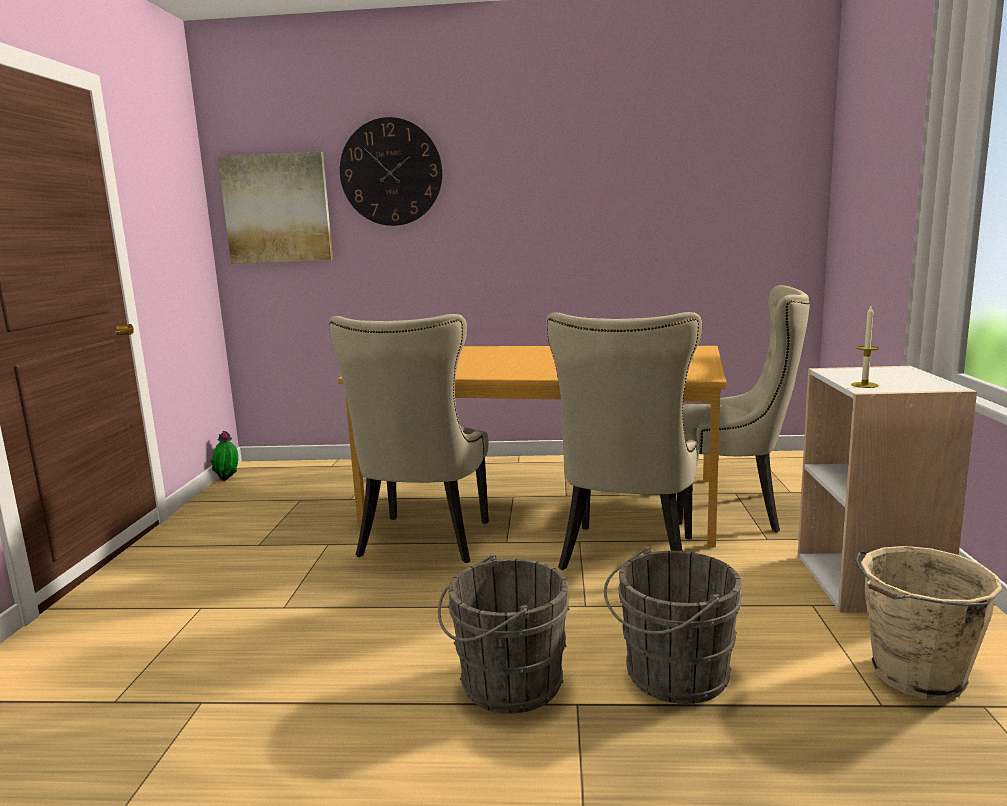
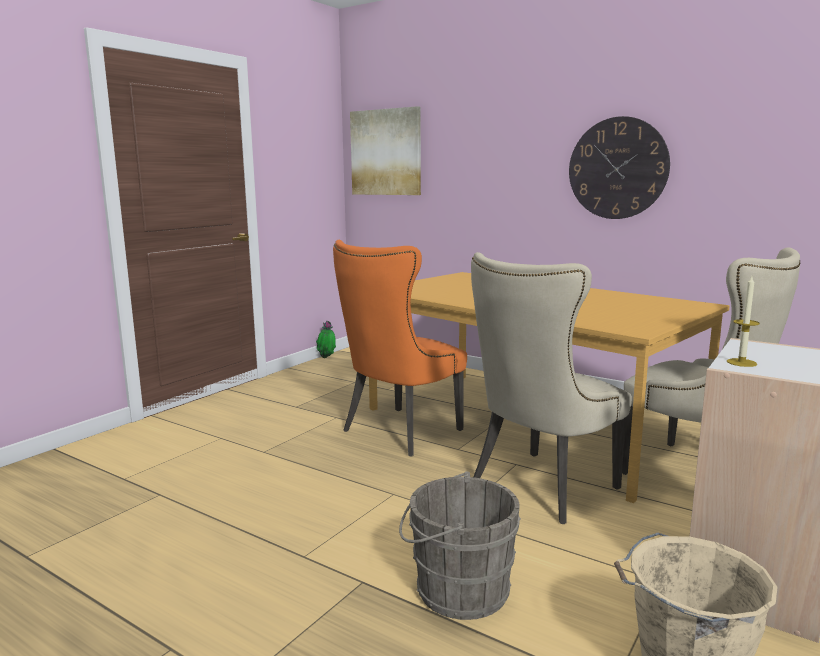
camera: 30 degrees right, 0 degrees up
(391, 172) = (468, 123): wall clock -> wall clock (617, 168)
(425, 541) = (400, 432): beige chair -> orange chair
(505, 684) = (332, 549): grey bucket -> none

